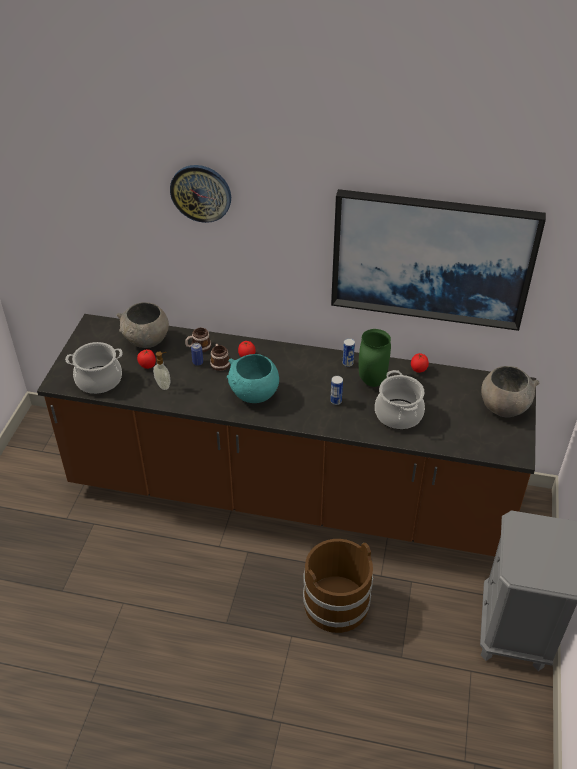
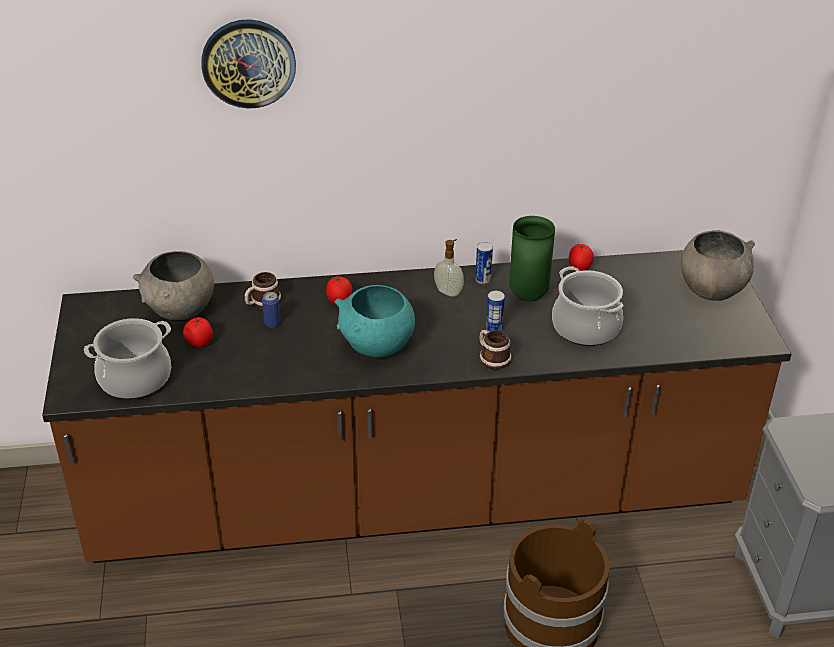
camera: 20 degrees left, 5 degrees down
(163, 385) = (238, 363): soap dispenser -> soap dispenser (449, 291)
(219, 362) = (304, 316): mug -> mug (492, 358)
(431, 258) = (585, 102): picture -> none

